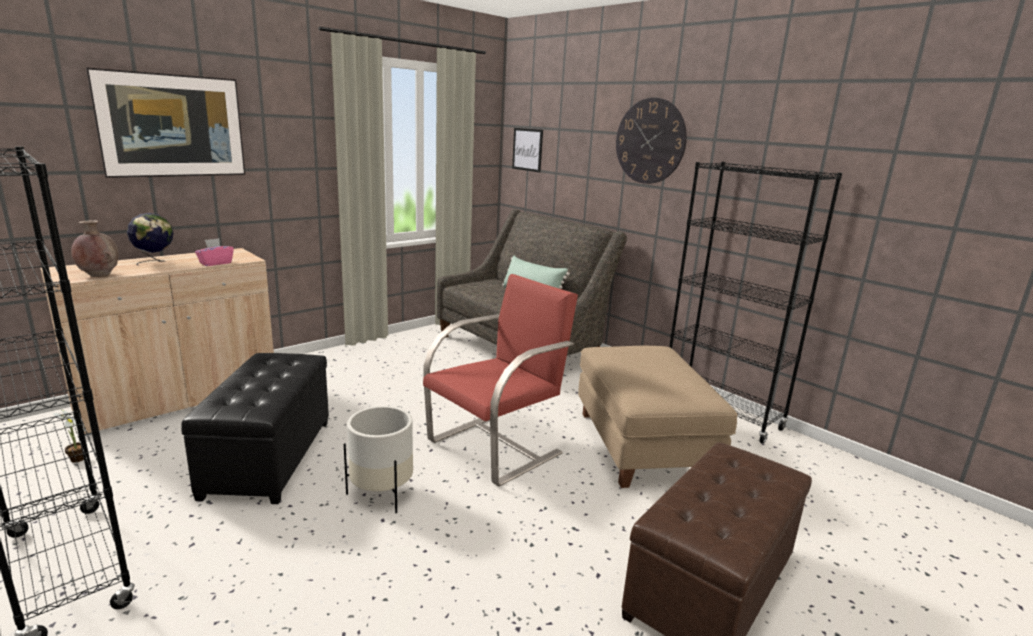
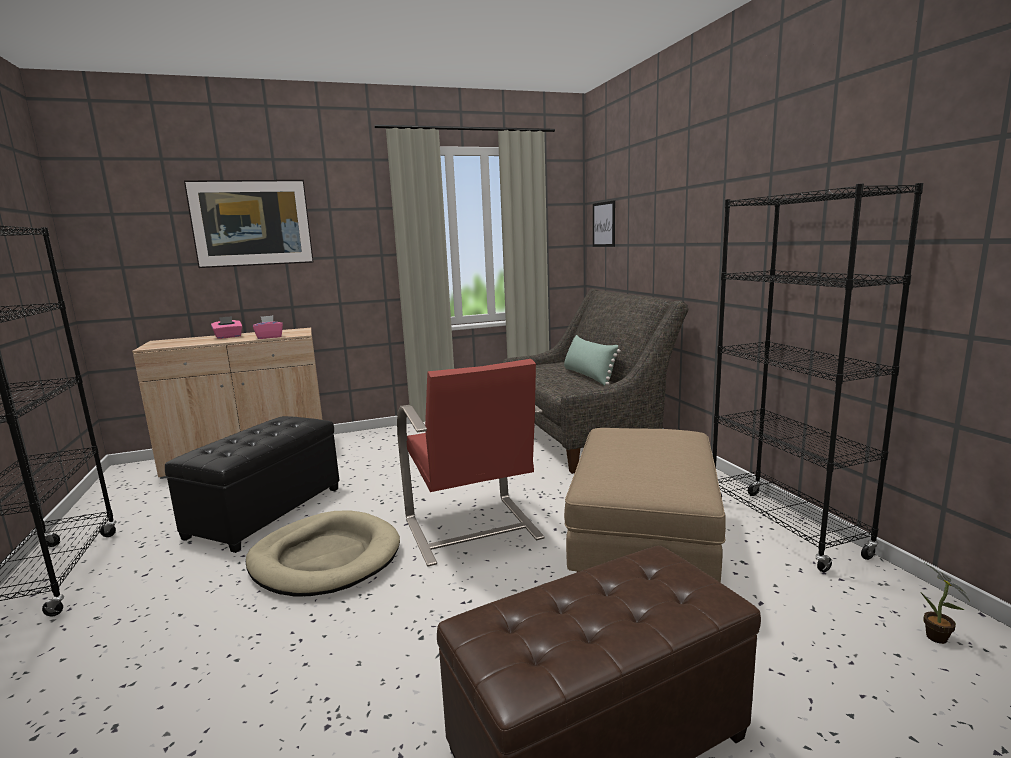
camera: 25 degrees right, 5 degrees down
(77, 460) = (139, 496): potted plant -> potted plant (938, 640)
(99, 275) = (174, 345): brown vase -> none
(155, 262) = (228, 337): globe -> pink tissue box
(382, 494) = (325, 558): white planter -> beige dog bed
(496, 446) = (472, 529): red armchair -> red armchair turned 90 degrees clockwise
(650, 141) = (706, 191): wall clock -> none

